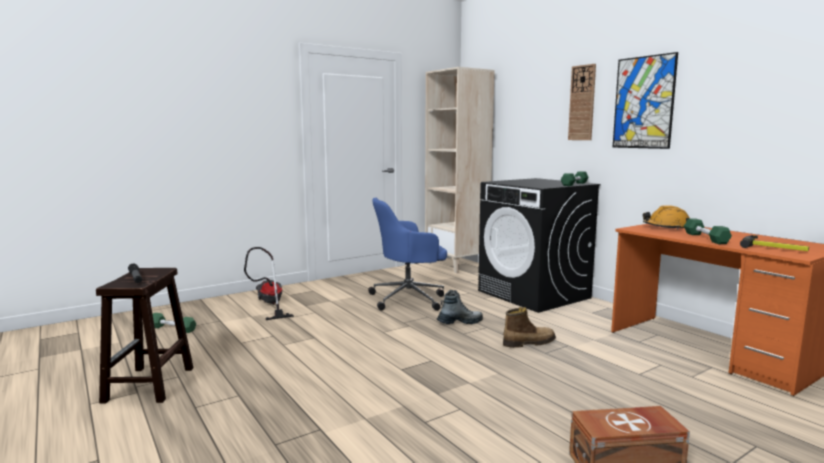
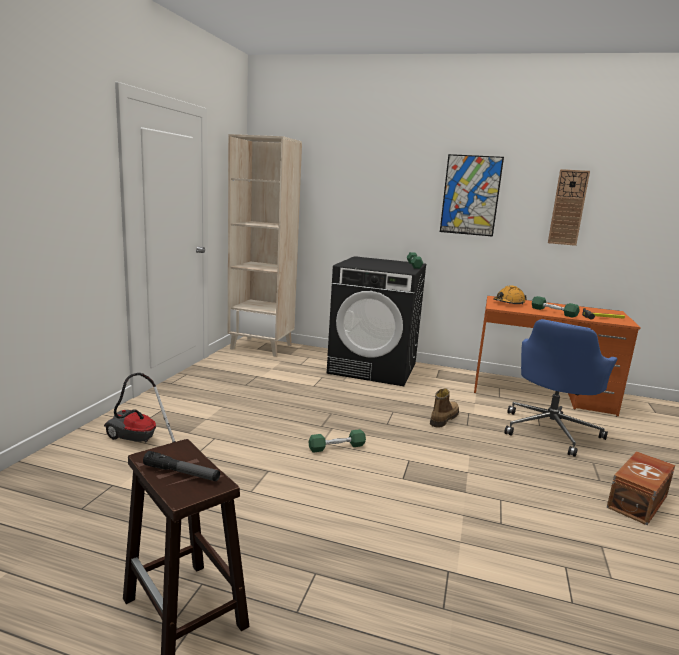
camera: 40 degrees left, 5 degrees up
(172, 329) = (61, 520): green dumbbell -> green dumbbell (336, 447)
(409, 299) = (282, 396): blue office chair -> blue office chair (551, 430)
(459, 322) = (366, 412): boot -> none
(582, 103) = (408, 188): wall clock -> wall clock (568, 207)

